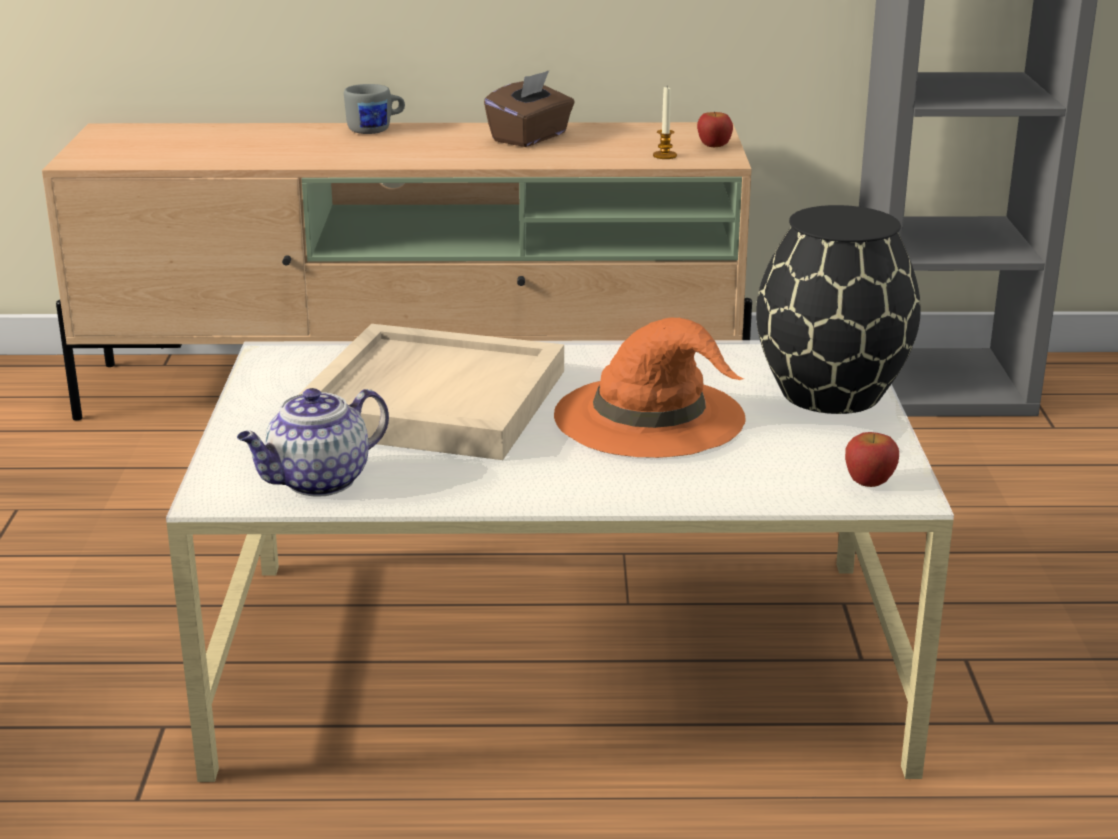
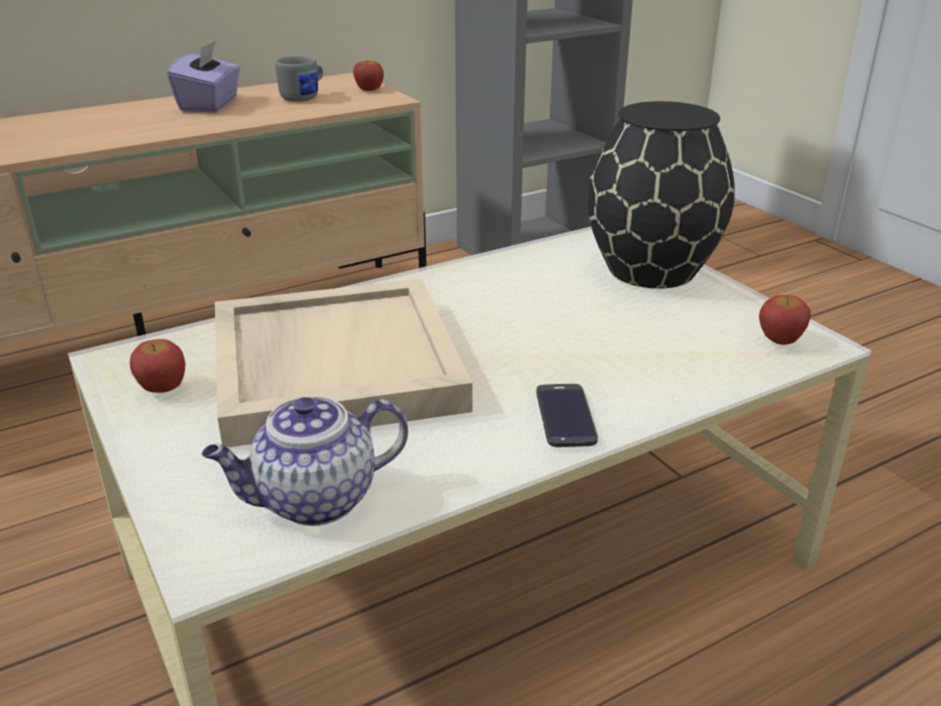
camera: 30 degrees left, 5 degrees up
(287, 382) = (162, 387): none -> apple
(317, 482) = (314, 501): teapot -> teapot turned 45 degrees clockwise
(376, 130) = (56, 118): grey mug -> grey mug (304, 97)
(530, 138) = (210, 104): brown tissue box -> purple tissue box
(576, 483) = (565, 415): none -> phone
(652, 417) = (547, 328): orange hat -> none
(664, 156) = (341, 102): candle -> none

